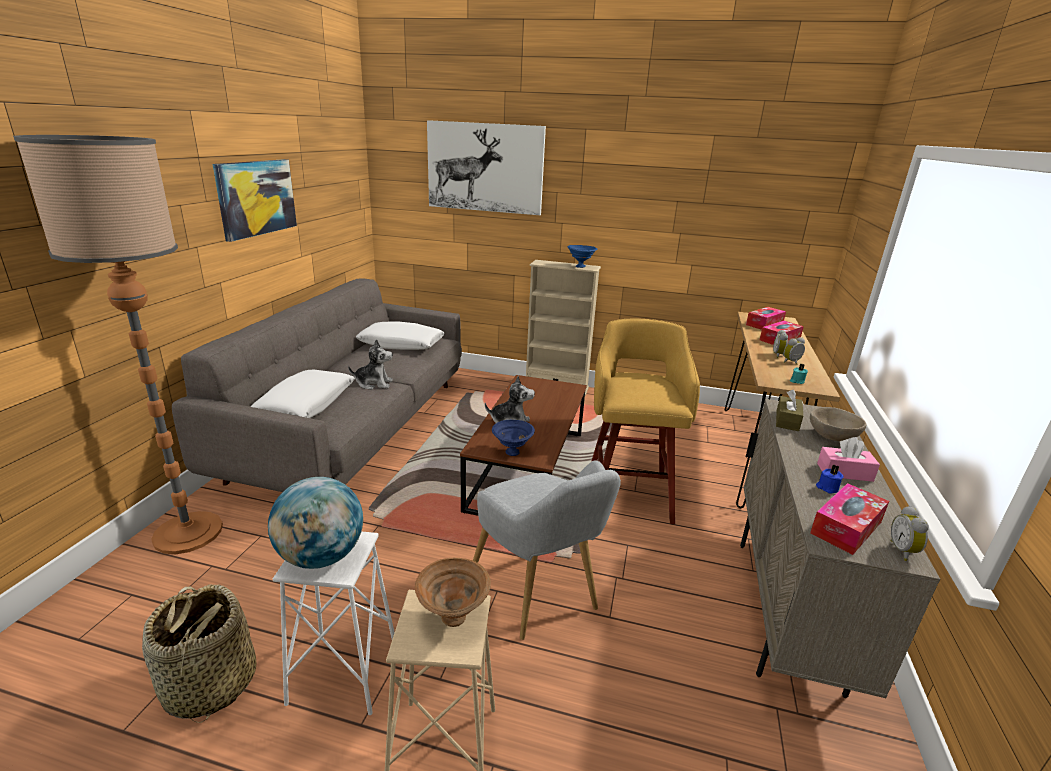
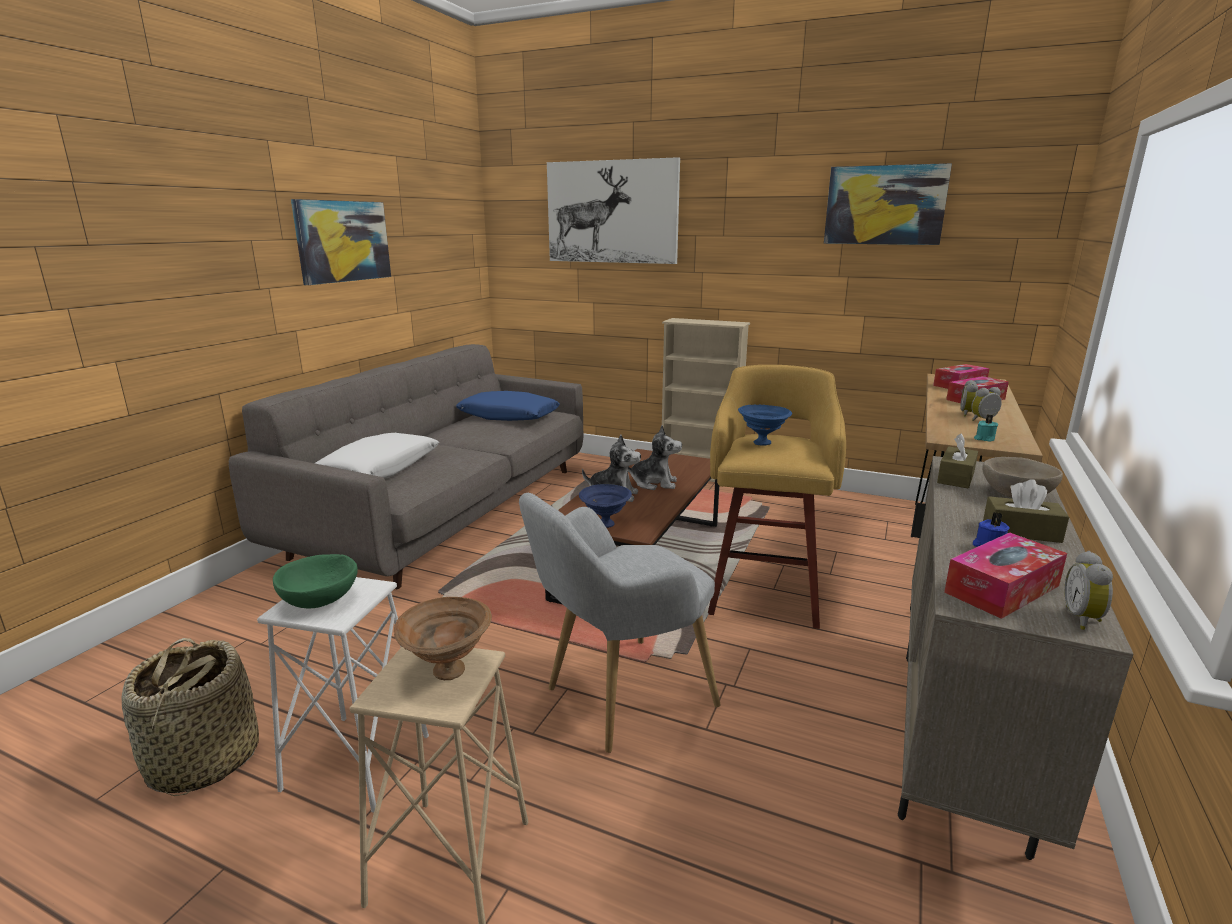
camera: 10 degrees right, 5 degrees down
(188, 533) = (233, 605): floor lamp -> none
(321, 557) = (320, 601): globe -> green bowl
(374, 383) = (463, 452): plush toy -> plush toy (654, 483)
(401, 344) = (508, 416): white pillow -> blue pillow
(539, 596) = (619, 698): grey armchair -> grey armchair turned 75 degrees clockwise
(580, 266) = (723, 322): blue bowl -> blue bowl (761, 442)
(711, 178) = (884, 205): none -> picture
(844, 472) = (1021, 531): pink tissue box -> brown tissue box

